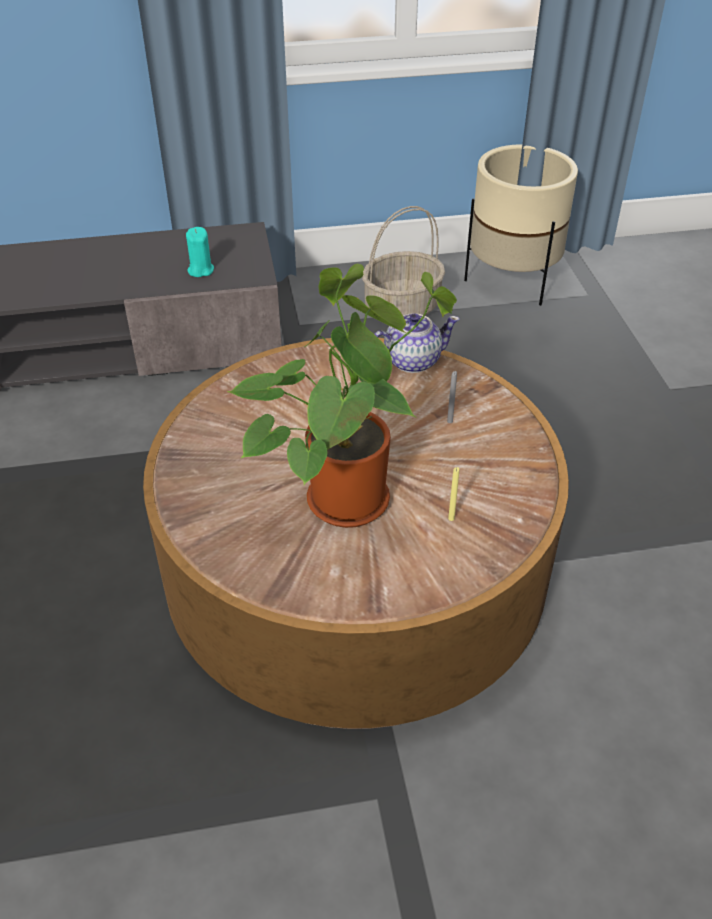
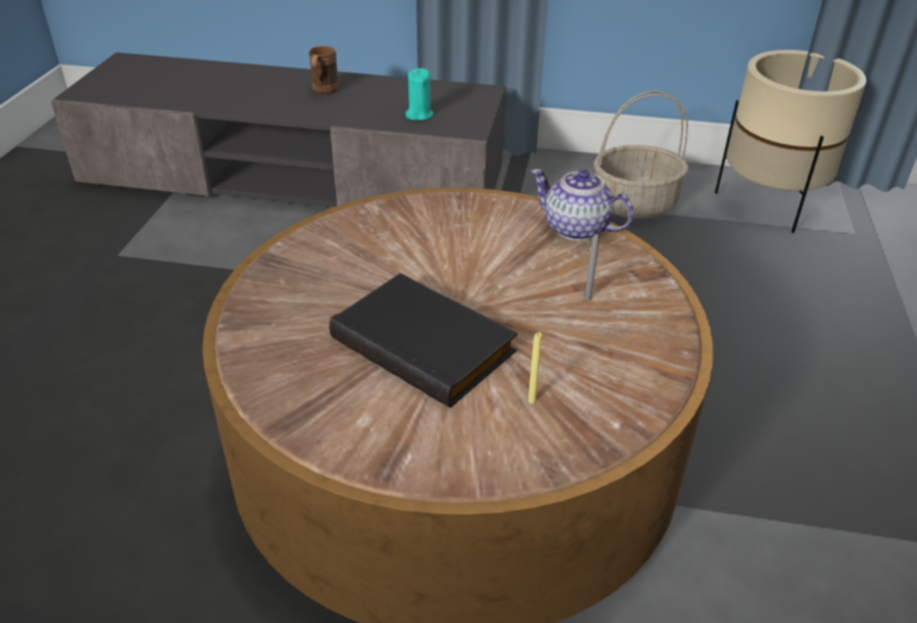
camera: 20 degrees right, 5 degrees down
(93, 264) = (323, 92): none -> brown mug
(347, 494) = (426, 344): potted plant -> black book
(411, 361) = (577, 229): teapot -> teapot turned 150 degrees counterclockwise

